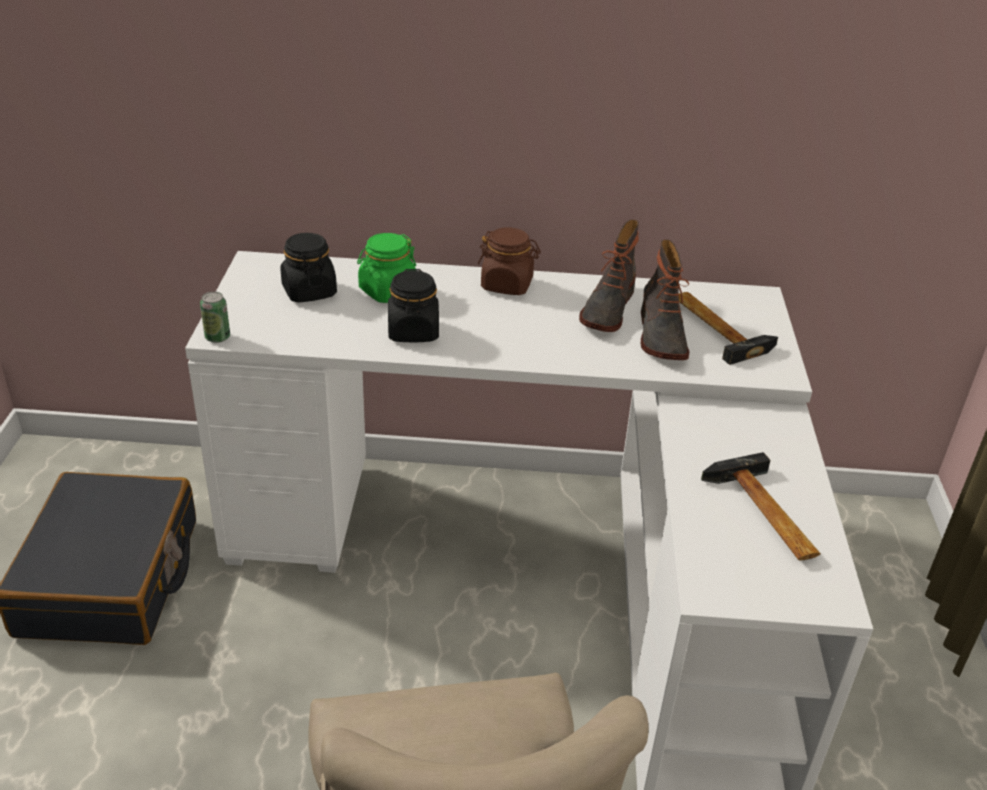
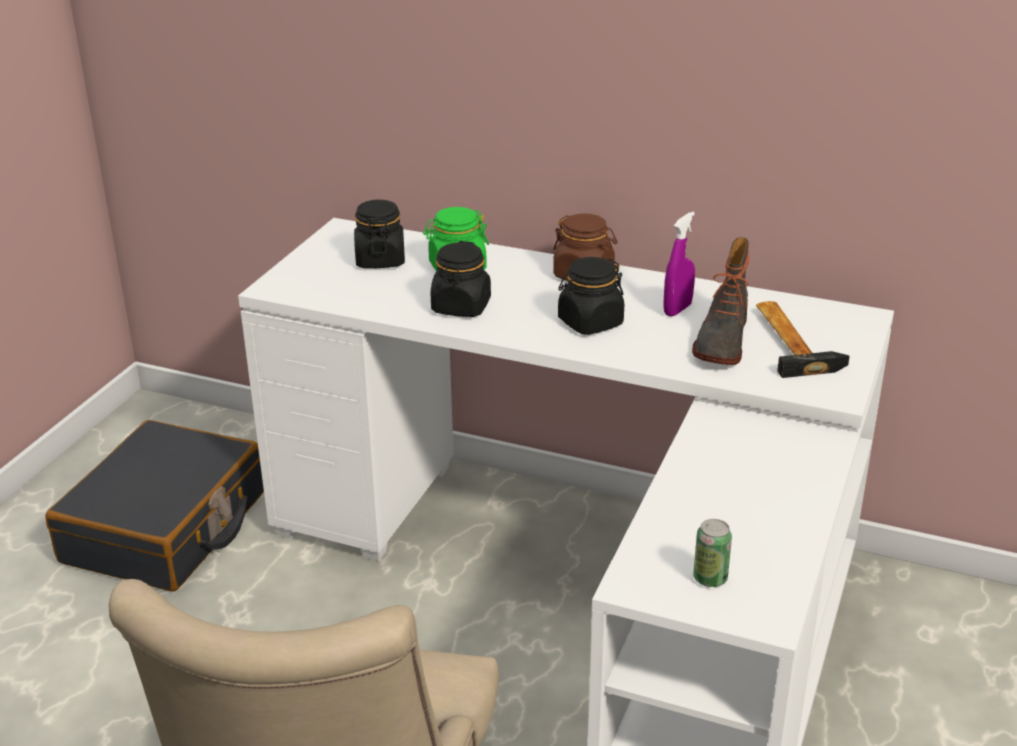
camera: 20 degrees right, 5 degrees down
(217, 337) = (272, 290): can -> can (710, 578)
(539, 332) = (590, 323): none -> black jar
(606, 309) = (677, 309): boot -> purple spray bottle
(764, 515) = (740, 527): hammer -> none

